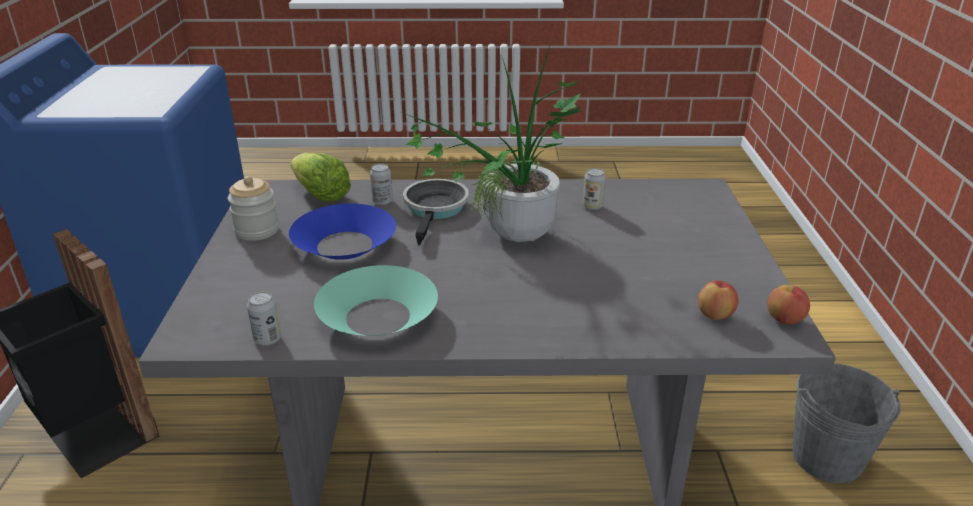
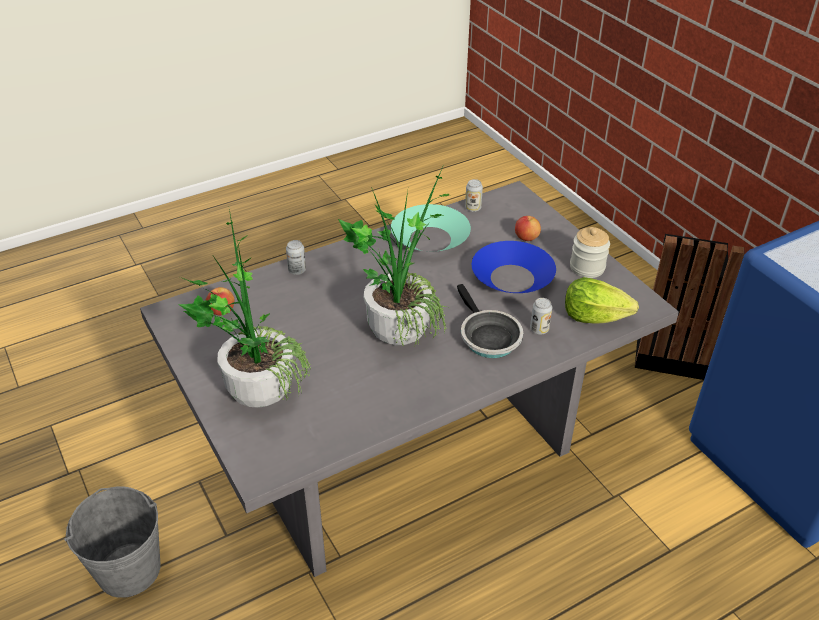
camera: 150 degrees right, 10 degrees up
(592, 206) = (360, 394): can -> can (297, 270)
(692, 237) = (255, 386): none -> potted plant
(785, 320) = (172, 324): apple -> apple (526, 238)

